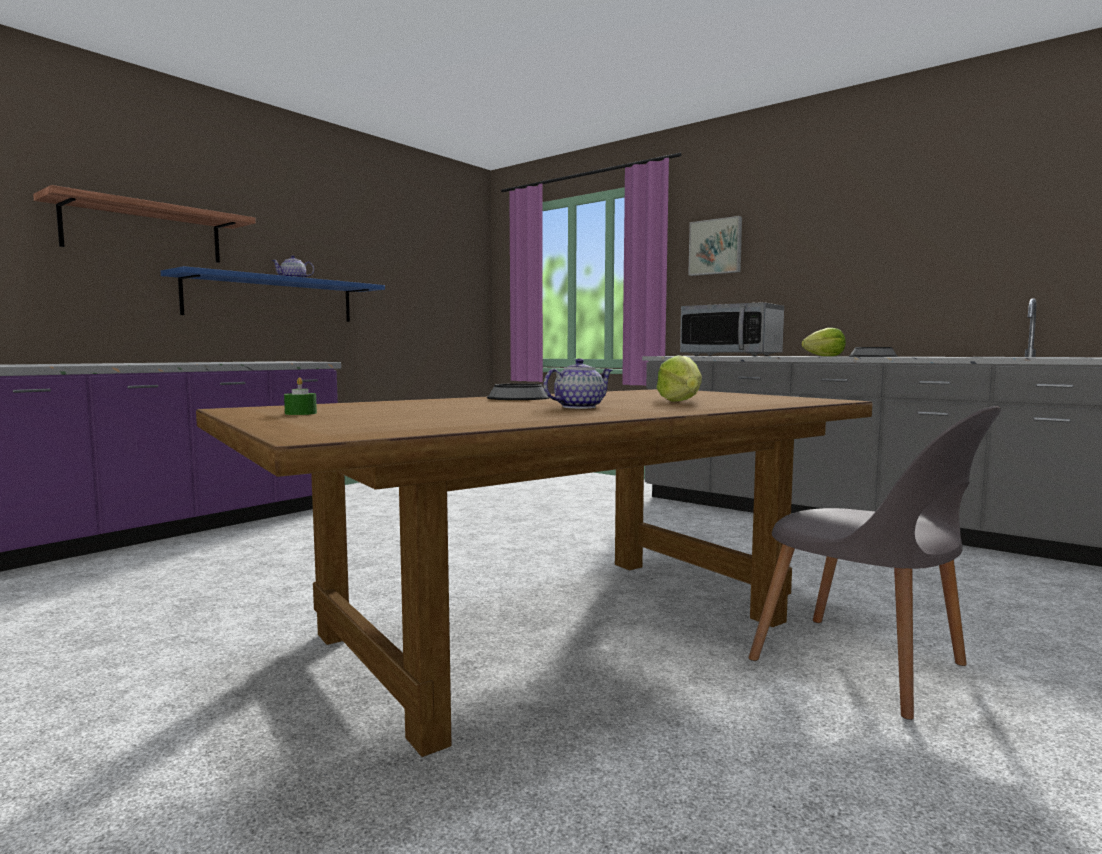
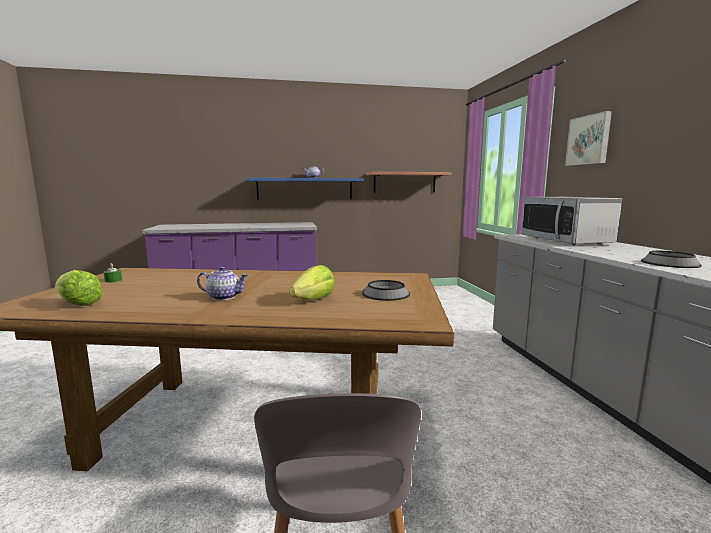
camera: 40 degrees right, 5 degrees up
(144, 232) = (240, 160): shelf -> shelf (404, 182)
(518, 398) = (269, 276): bowl -> bowl (386, 294)
(824, 356) = (635, 254): lettuce -> lettuce (78, 304)

